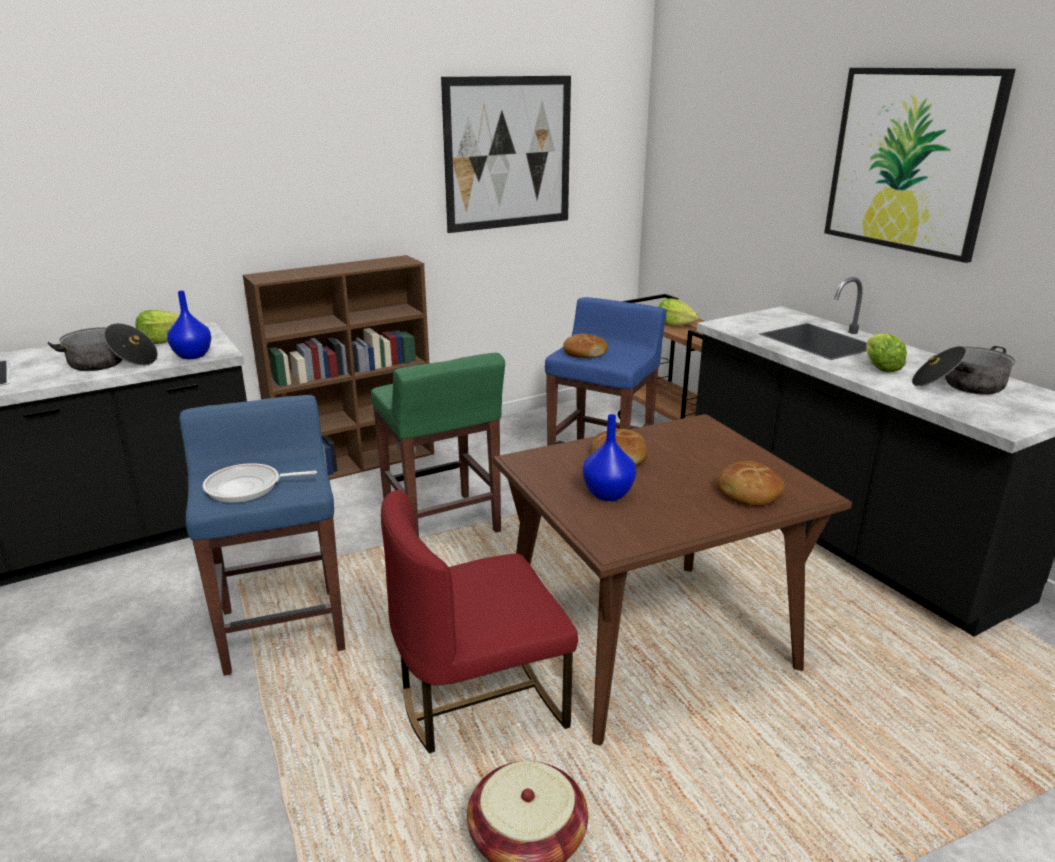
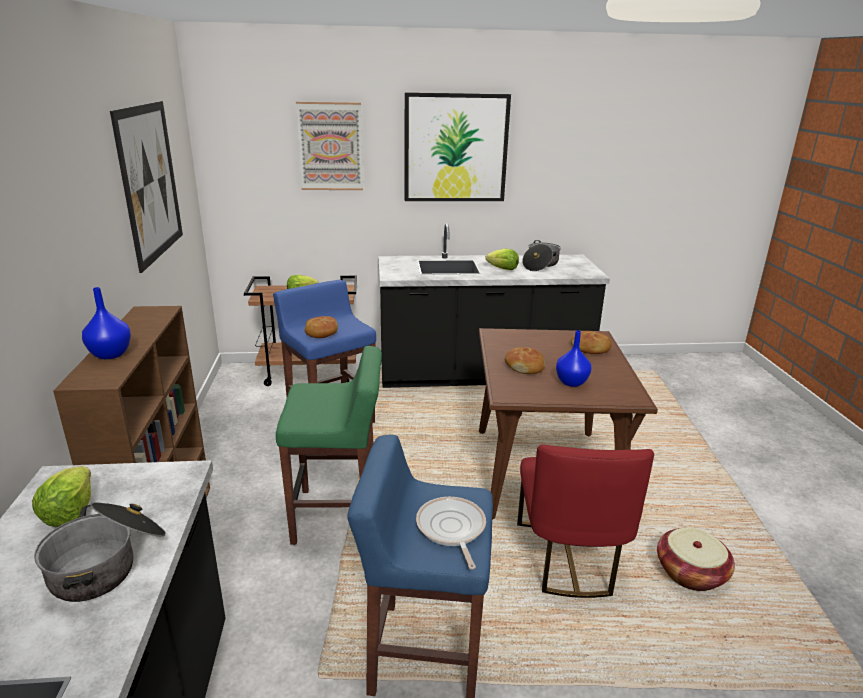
camera: 65 degrees left, 0 degrees up
(193, 356) = (168, 492): blue vase -> blue vase (111, 354)
(247, 488) = (451, 529): frying pan -> frying pan turned 150 degrees clockwise
(760, 143) = (330, 146): none -> picture

